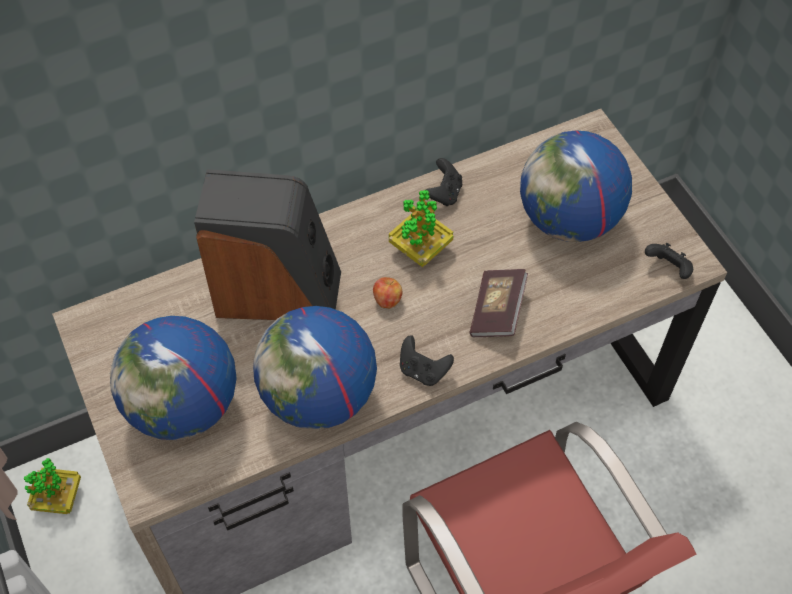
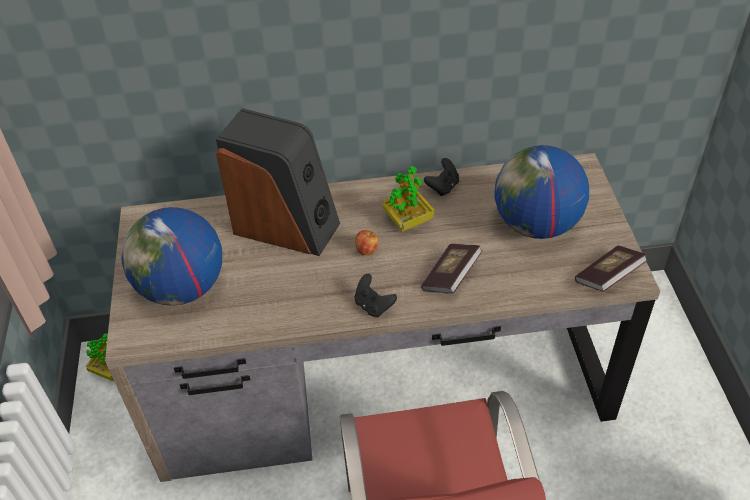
camera: 20 degrees right, 10 degrees down
(318, 397) = (284, 305): globe -> none
(668, 269) = (608, 277): black game controller -> book

